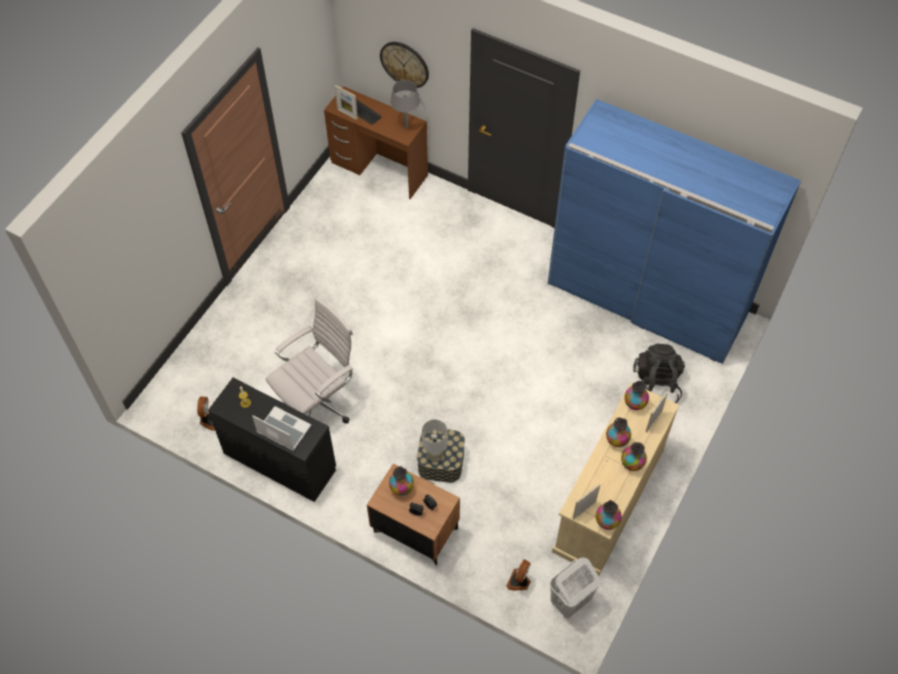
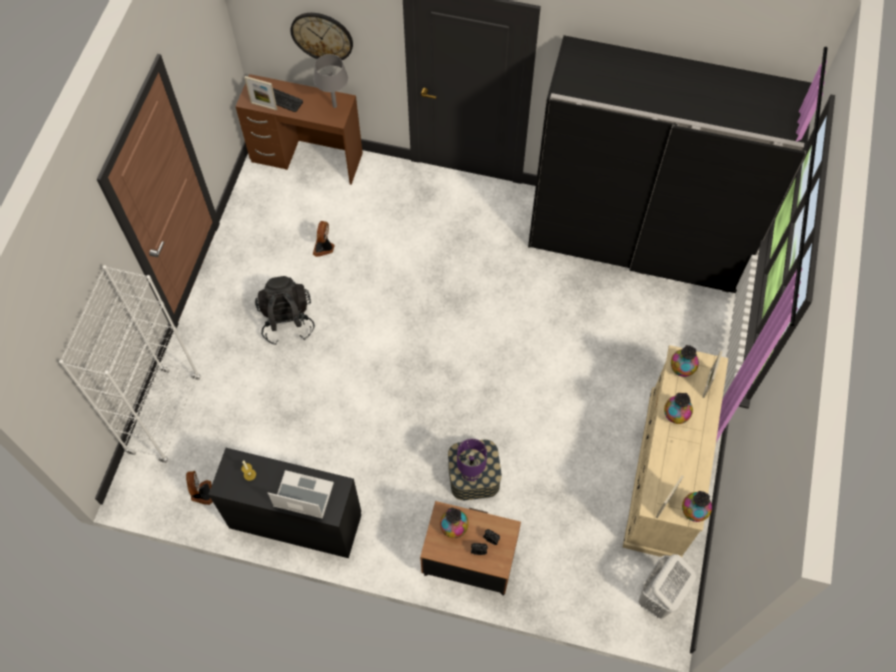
camera: 15 degrees left, 5 degrees up
(198, 351) = (165, 415): none -> white bookcase
(318, 403) = (319, 443): white office chair -> none
(435, 456) = (471, 474): grey table lamp -> purple table lamp
(519, 581) = (598, 590): fan -> fan (324, 247)
(632, 464) = (699, 439): vase -> none
(646, 300) = (637, 241): blue wardrobe -> black wardrobe
(655, 385) = (675, 333): black backpack -> black backpack (287, 320)

